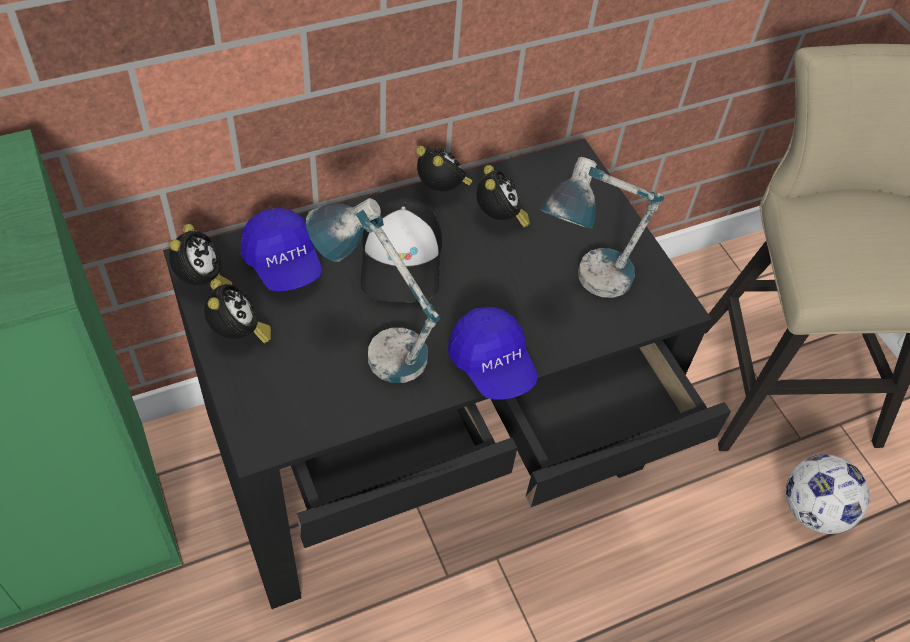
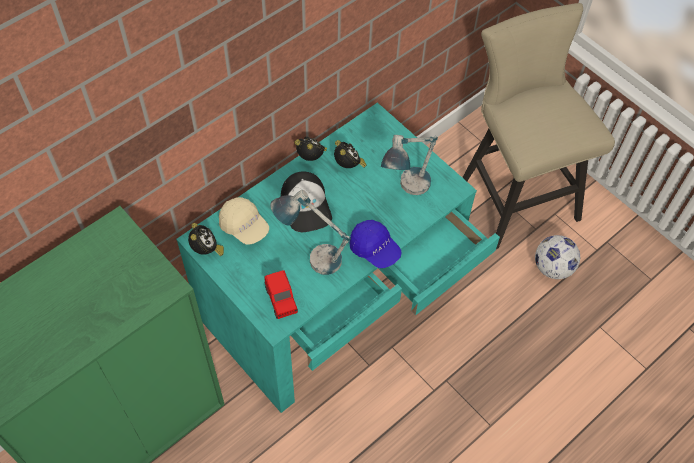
camera: 15 degrees left, 5 degrees up
(238, 334) = (238, 273): alarm clock -> none
(283, 263) = (244, 226): blue cap -> beige cap
(290, 402) = (281, 300): none -> red toy car
(437, 460) = (340, 303): black desk -> turquoise desk

